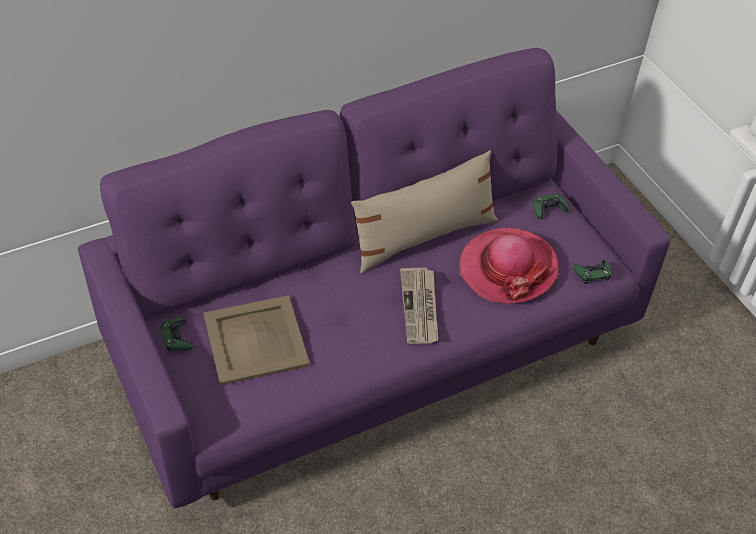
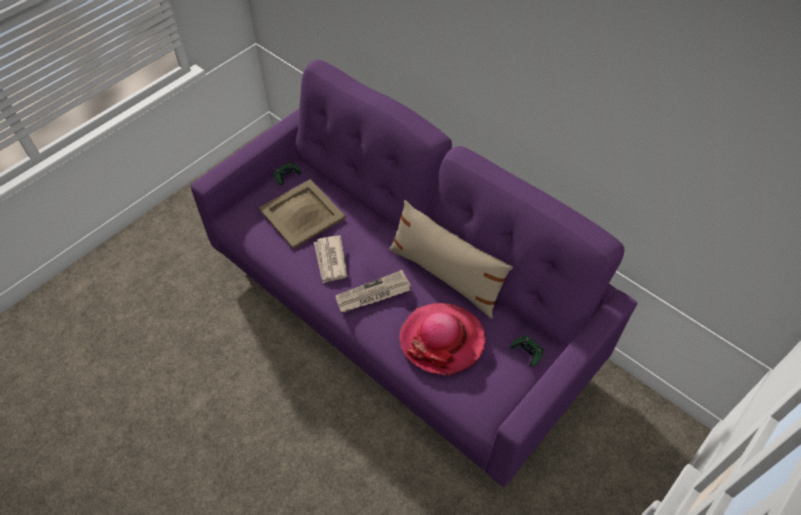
camera: 70 degrees right, 5 degrees up
(349, 333) = (330, 260): none -> newspaper
(592, 273) = (470, 404): green game controller -> none

